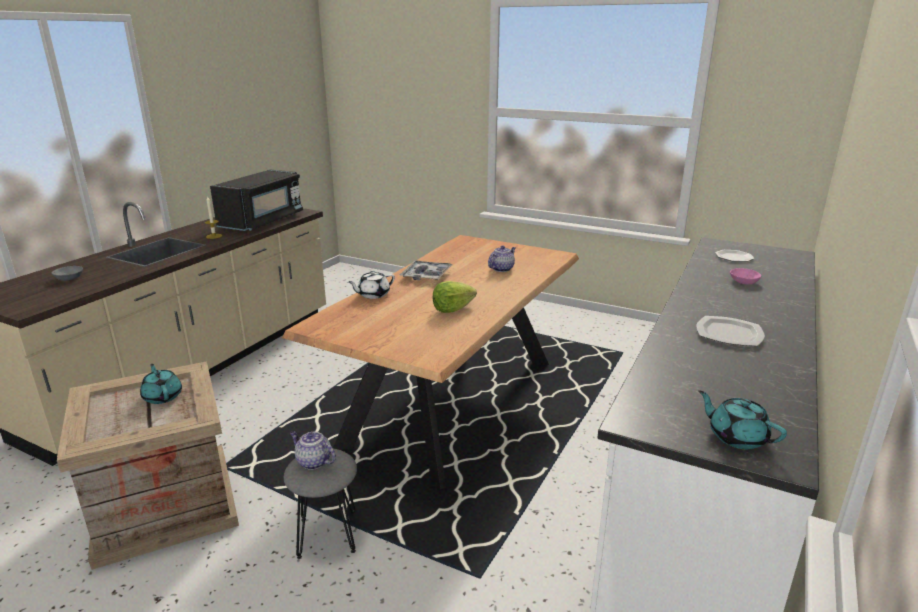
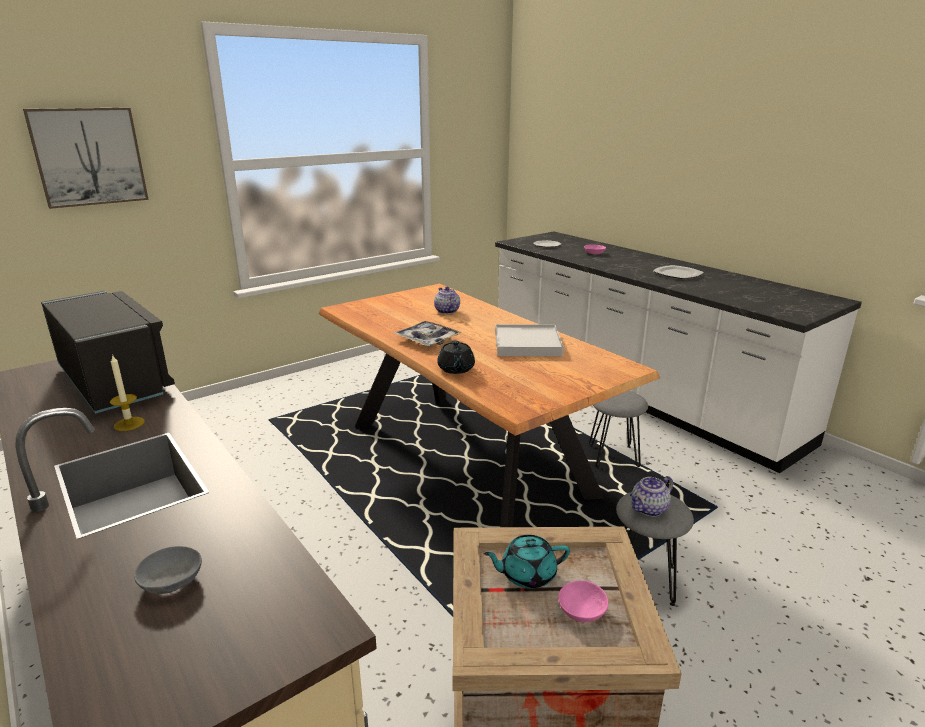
camera: 65 degrees left, 0 degrees up
(127, 420) = (580, 609): none -> pink bowl
(373, 295) = (456, 369): white teapot -> black teapot
(409, 94) = (89, 157): none -> picture
(452, 309) = (527, 344): lettuce -> white tray
(527, 484) = (614, 457): none -> grey stool
(736, 437) = (812, 302): turquoise teapot -> none

